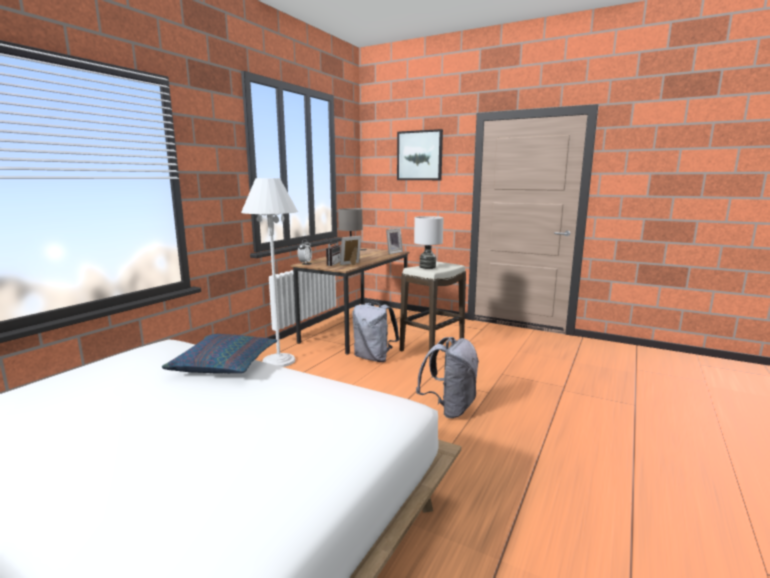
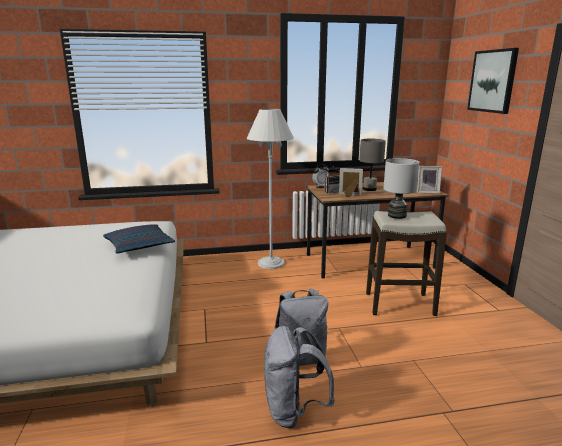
camera: 50 degrees right, 5 degrees up
(374, 358) = (333, 290): grey backpack -> grey backpack (294, 411)

